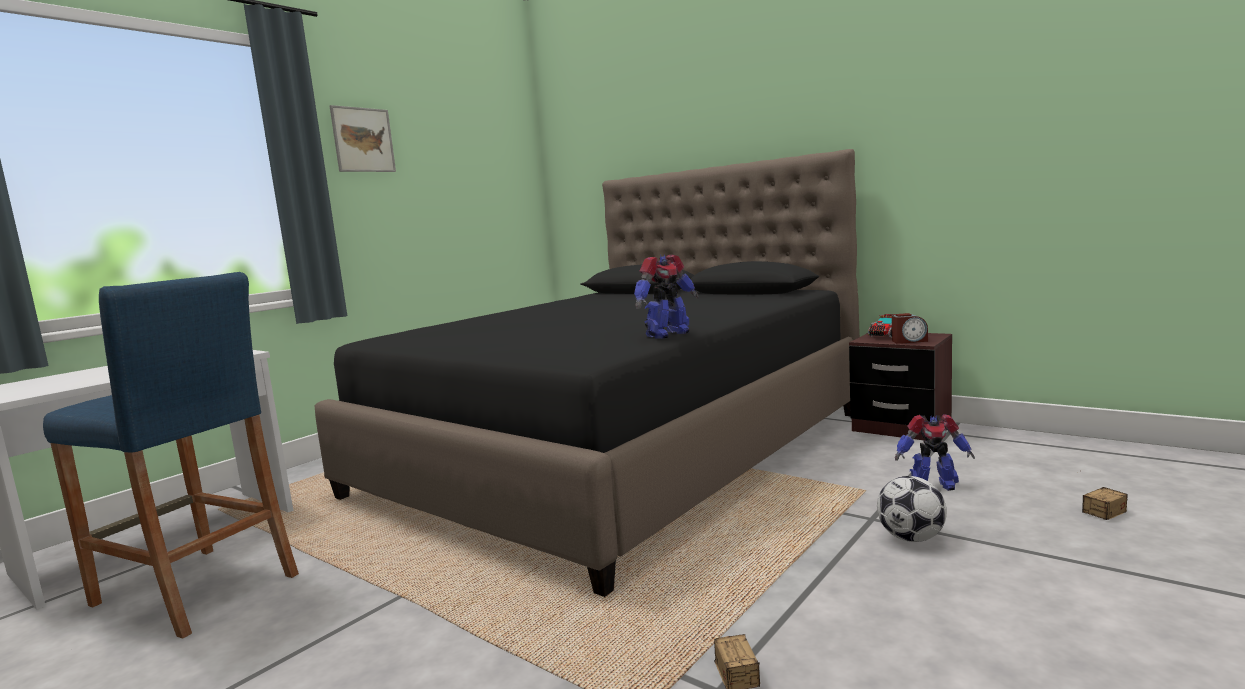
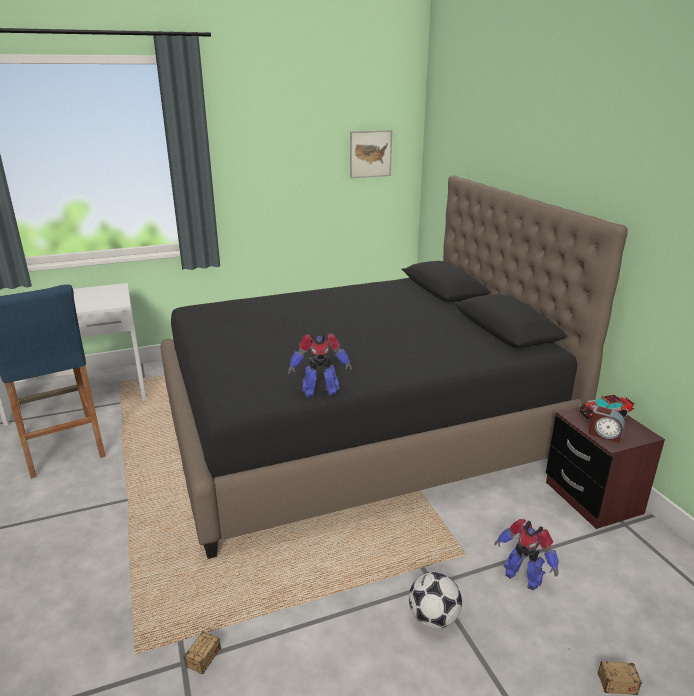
camera: 30 degrees right, 15 degrees up
(363, 140) = (249, 130): picture -> picture (370, 154)

